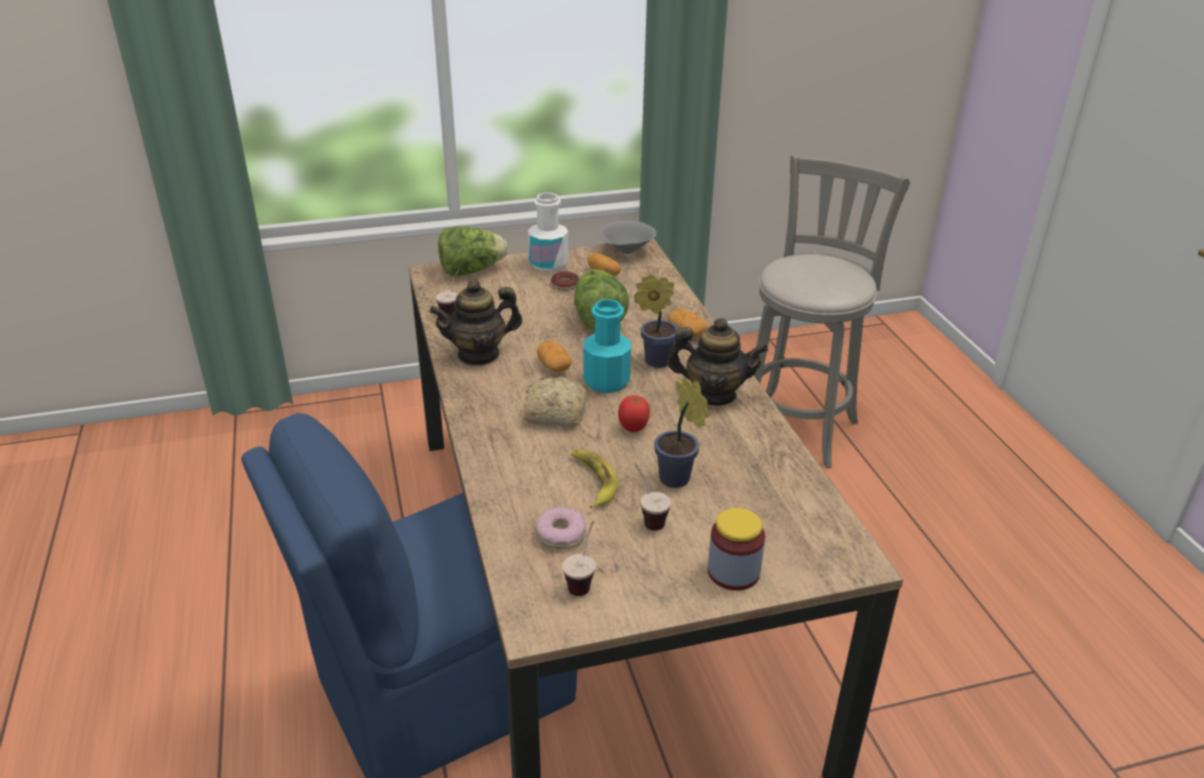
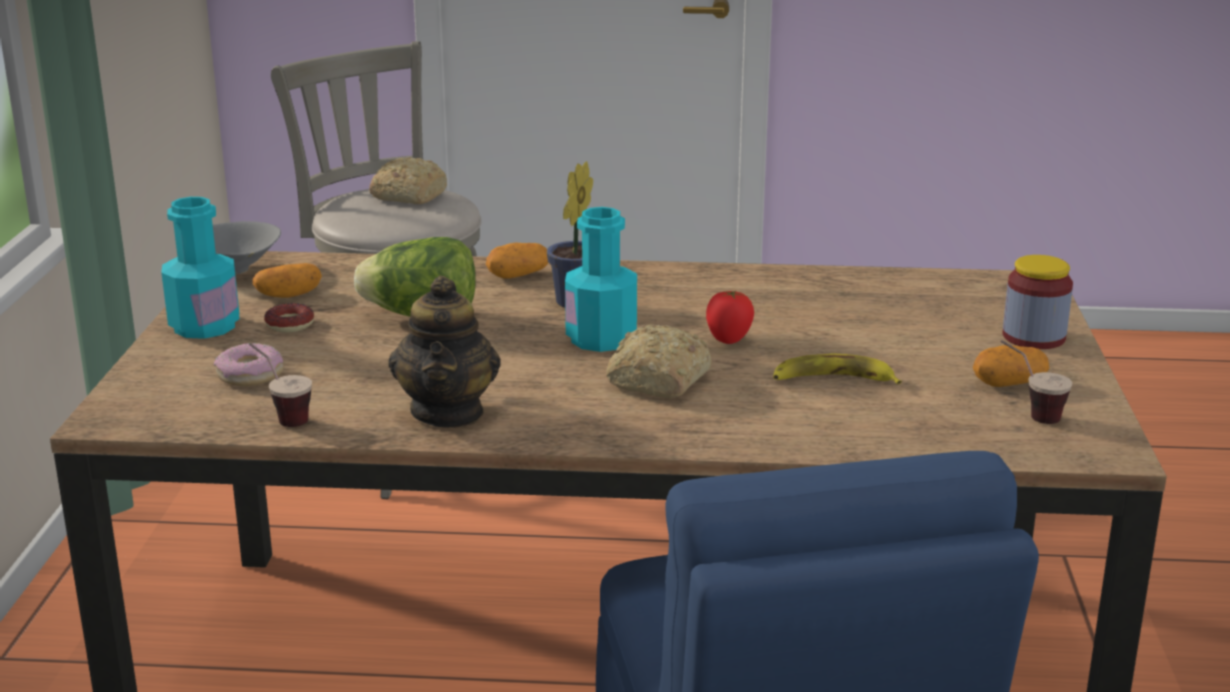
camera: 70 degrees left, 10 degrees down
(471, 271) = (150, 386): lettuce -> none
(548, 264) = (205, 326): white bottle -> turquoise bottle
(554, 367) = (533, 365): potato -> potato (1008, 383)
(561, 534) = (937, 414): donut -> donut (250, 375)
(647, 517) = (920, 362): cup -> none
(677, 481) = (855, 335): potted plant -> none
(713, 394) = (680, 286): teapot -> none
(834, 274) = (408, 196): none -> bread

